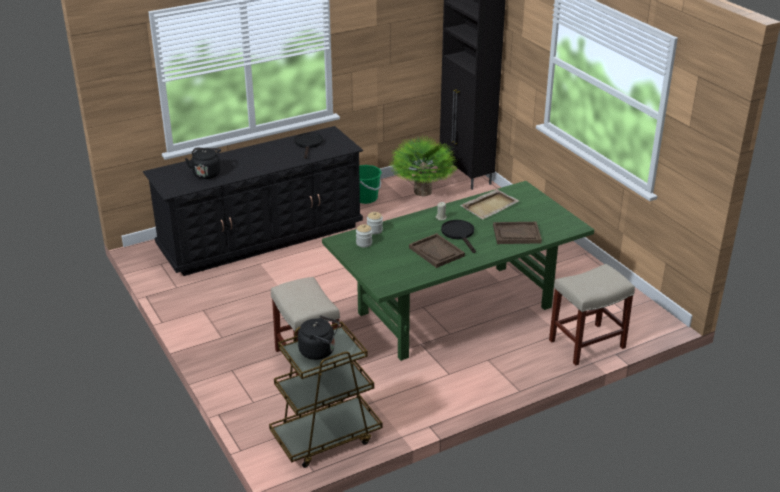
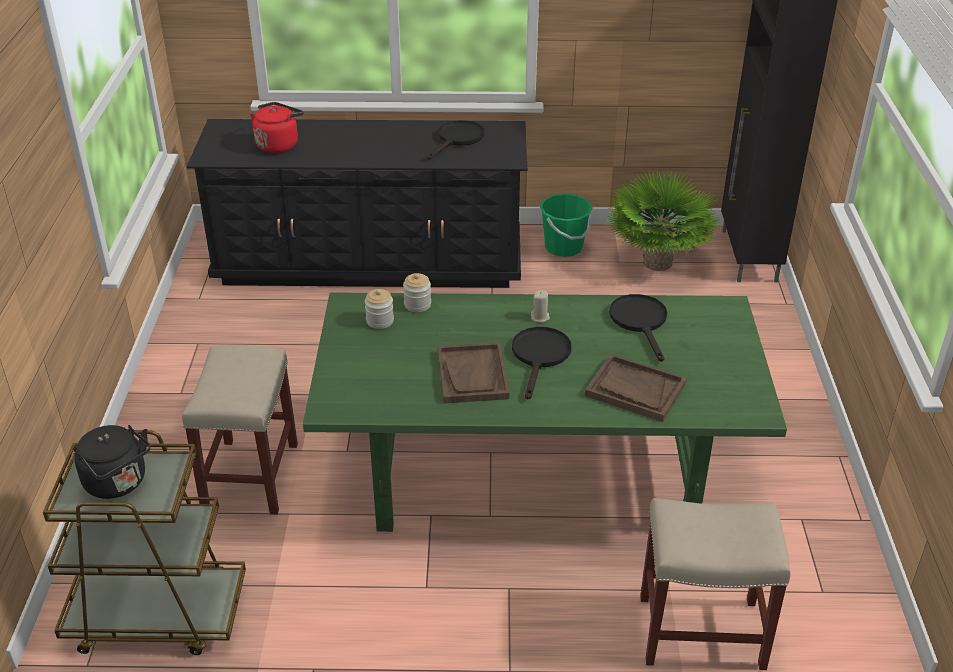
camera: 30 degrees right, 5 degrees up
(206, 173) = (278, 144): black kettle -> red kettle
(490, 206) = (640, 322): beige tray -> black frying pan

